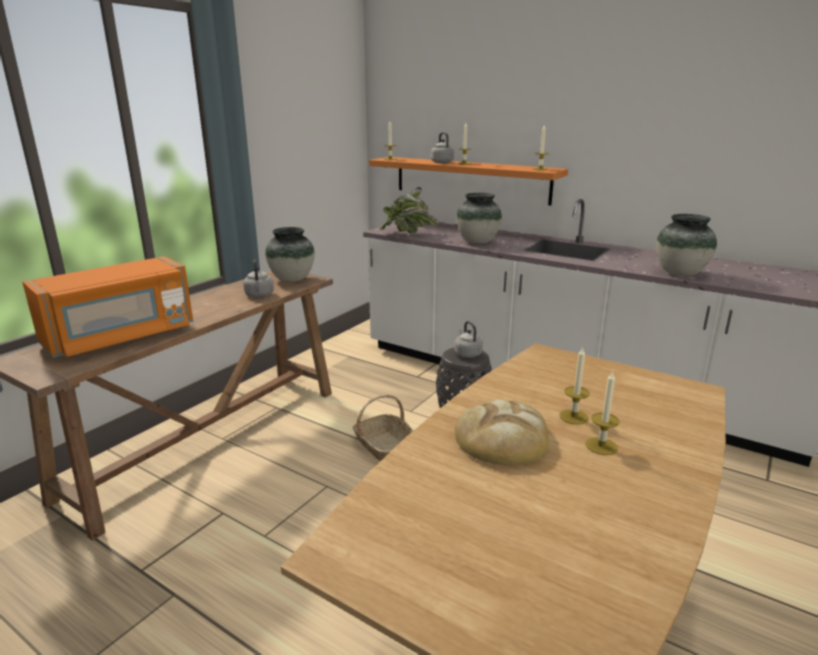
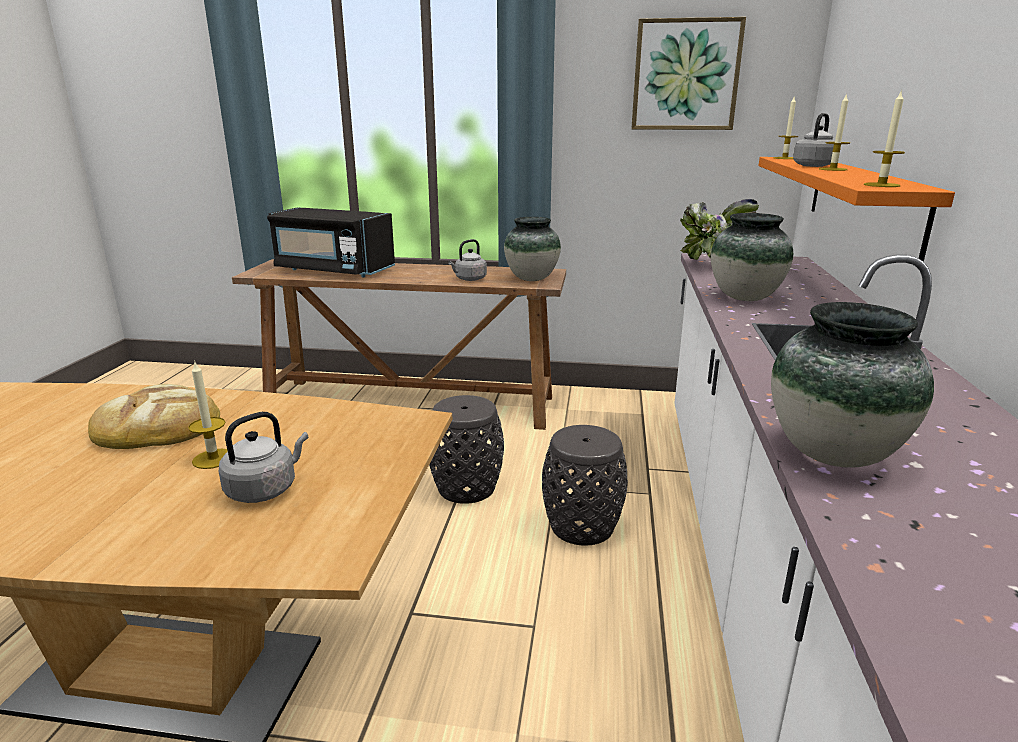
camera: 65 degrees right, 0 degrees up
(121, 337) = (333, 270): orange microwave -> black microwave
(309, 105) = (685, 75): none -> picture
(383, 445) = (466, 488): basket -> grey stool
(467, 354) = (590, 439): grey kettle -> grey kettle (265, 489)
(601, 446) = (132, 482): candle -> none

